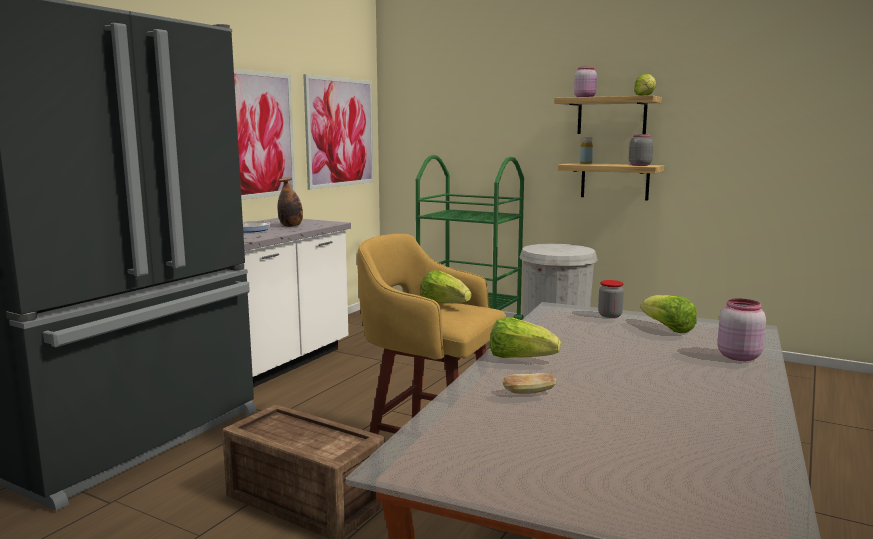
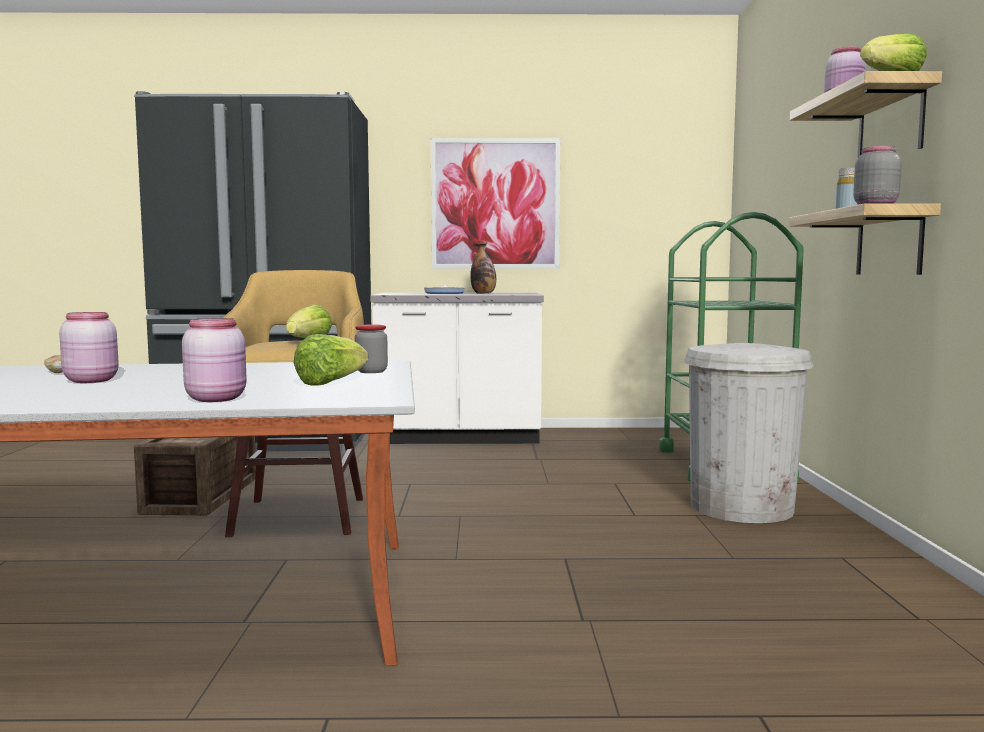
camera: 60 degrees right, 5 degrees down
(340, 132) = (648, 202): picture -> none
(520, 358) = (165, 367): lettuce -> none
(605, 383) = (92, 380): none -> pink jar

